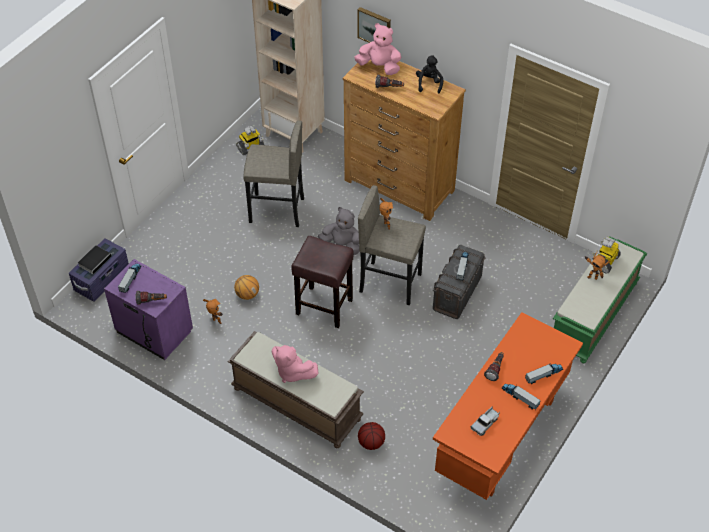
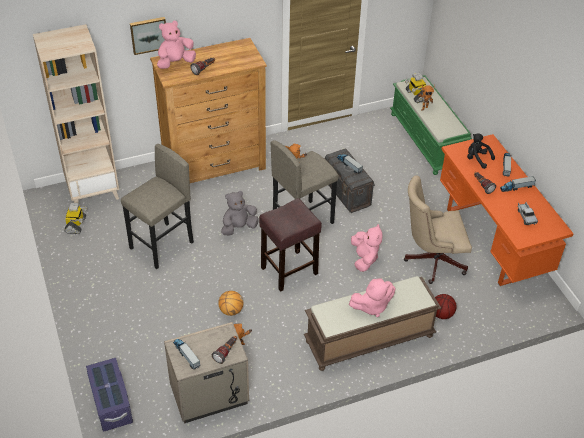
camera: 55 degrees left, 5 degrees down
(95, 260) = (105, 386): book -> none
(153, 332) = (209, 395): purple nightstand -> beige nightstand
(386, 351) = (364, 258): none -> pink plush toy
(429, 83) = (224, 50): black plush toy -> black plush toy (477, 159)
(431, 401) = (431, 260): none -> beige office chair

